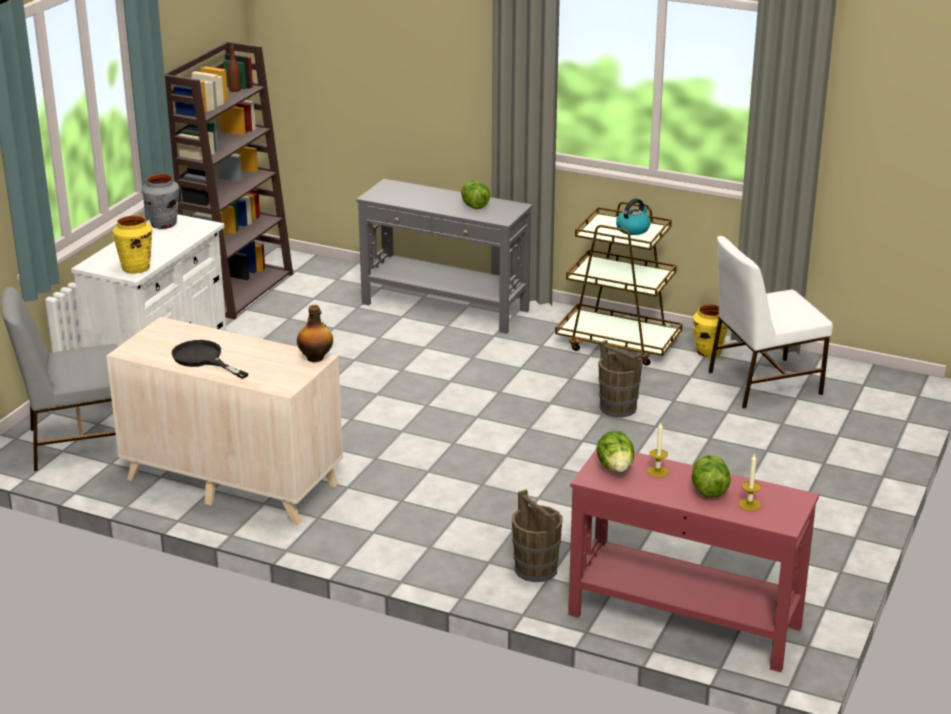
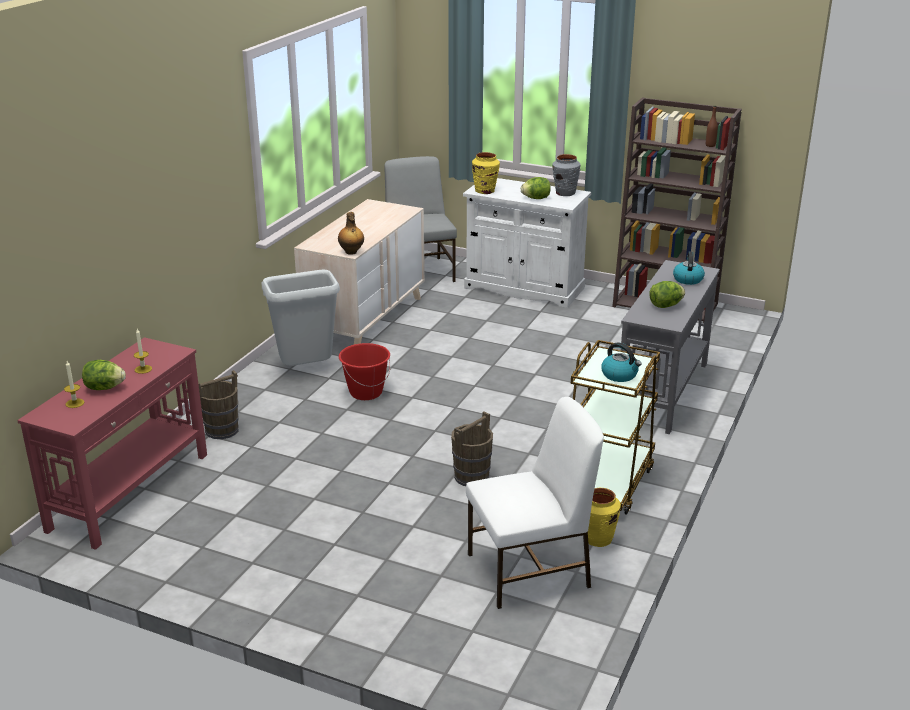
camera: 90 degrees right, 0 degrees up
(203, 359) = (356, 222): black frying pan -> none
(377, 518) = (306, 369): none -> grey trash can
(410, 193) = (687, 279): none -> kettle
(441, 473) = (365, 392): none -> red bucket
(615, 468) = (156, 353): lettuce -> lettuce (536, 198)
(762, 383) = (531, 570): white chair -> white chair turned 90 degrees clockwise

